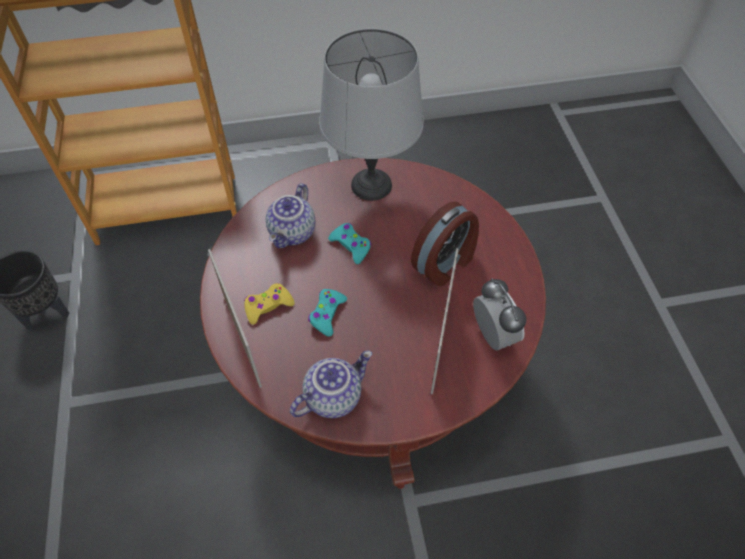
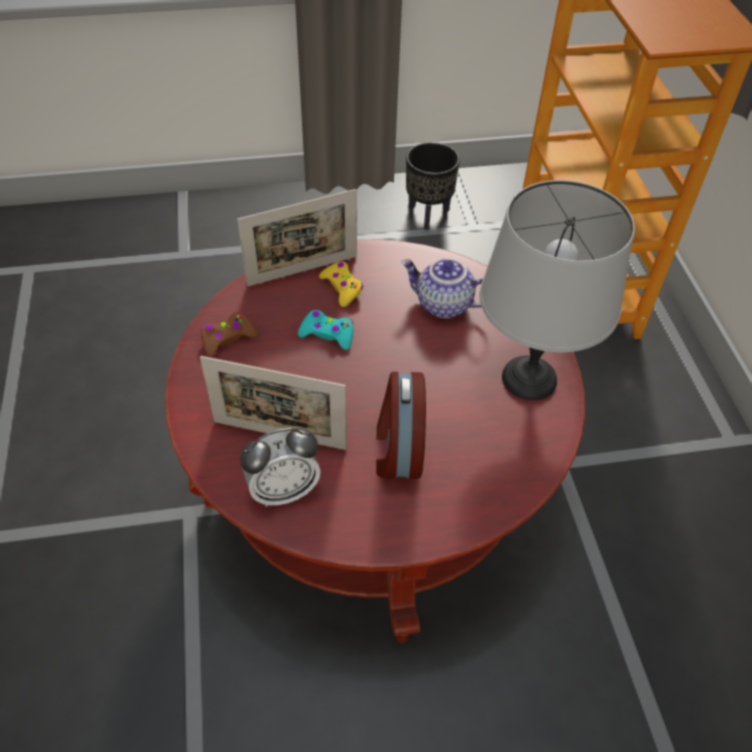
camera: 90 degrees right, 5 degrees down
(333, 396) = (227, 338): teapot -> brown game controller
(351, 246) = (425, 356): turquoise game controller -> none
(445, 263) = (397, 449): alarm clock -> alarm clock turned 45 degrees clockwise

